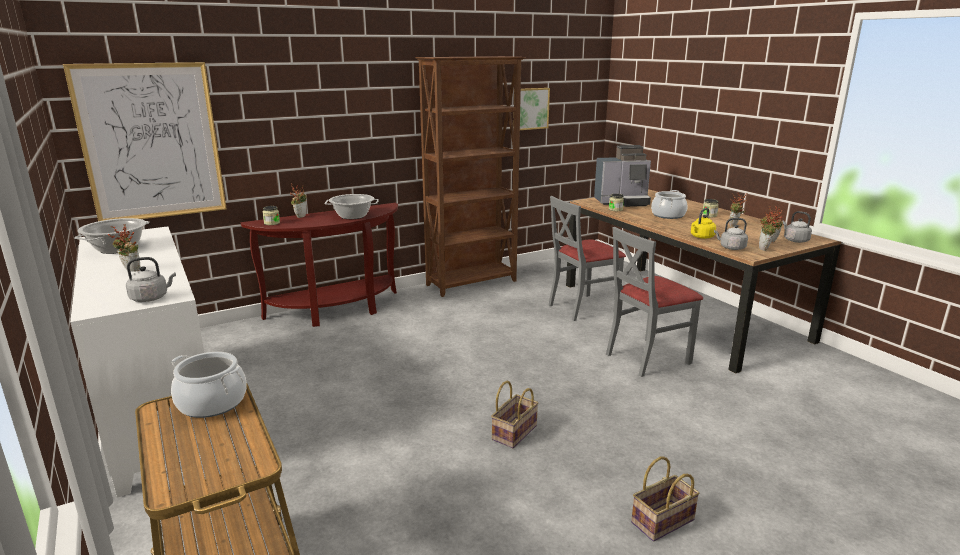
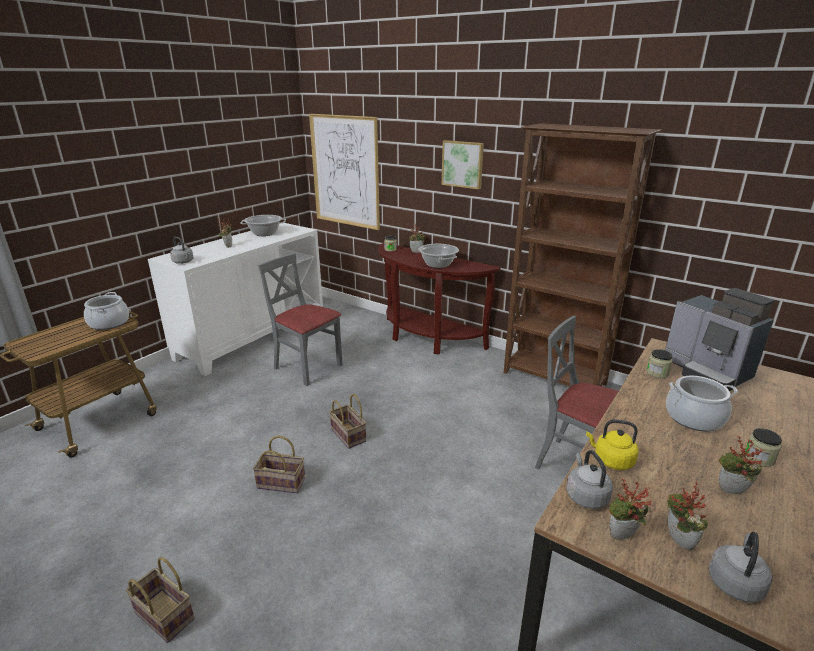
camera: 65 degrees right, 5 degrees up
(468, 383) = (349, 435): none -> basket
(530, 108) = (700, 204): picture -> picture (463, 164)
(646, 357) = (490, 550): grey chair -> grey chair (307, 367)

